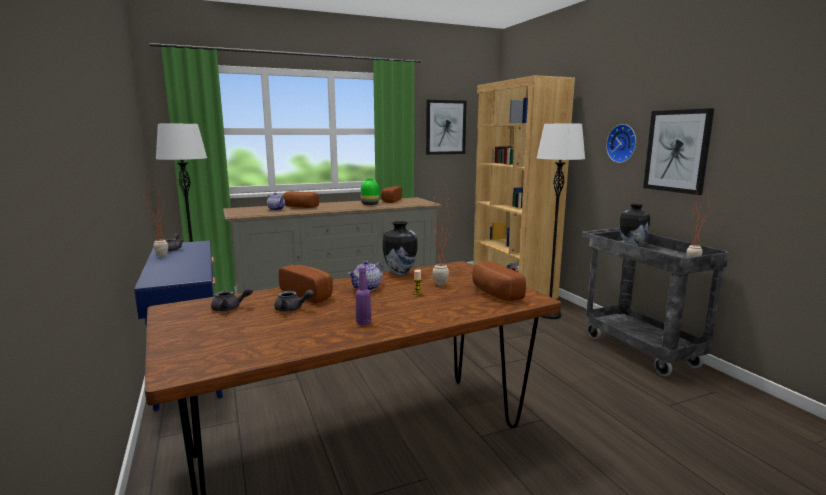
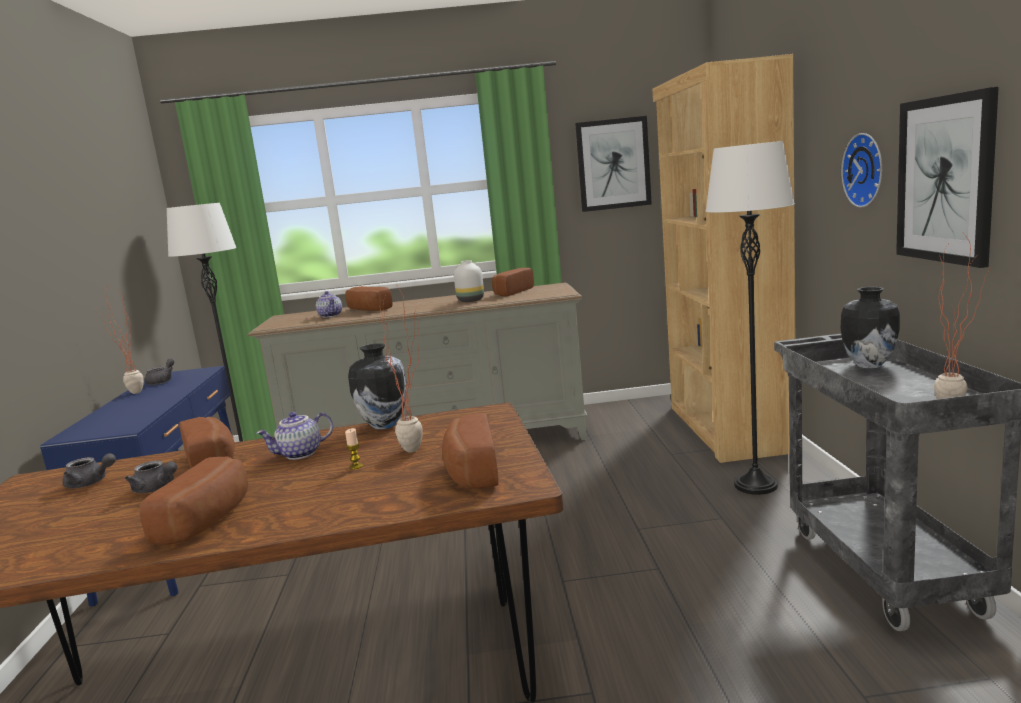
camera: 20 degrees right, 0 degrees up
(363, 322) = (209, 520): purple bottle -> bread
(369, 204) = (470, 300): green vase -> white vase

